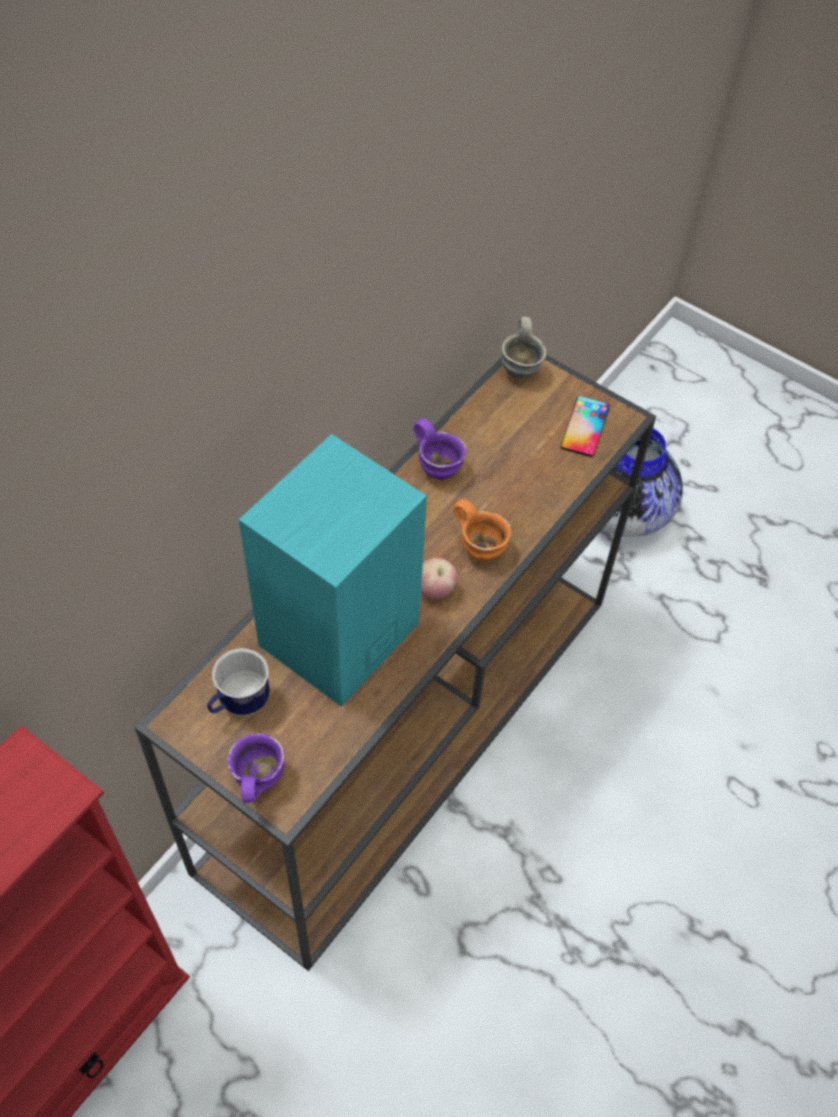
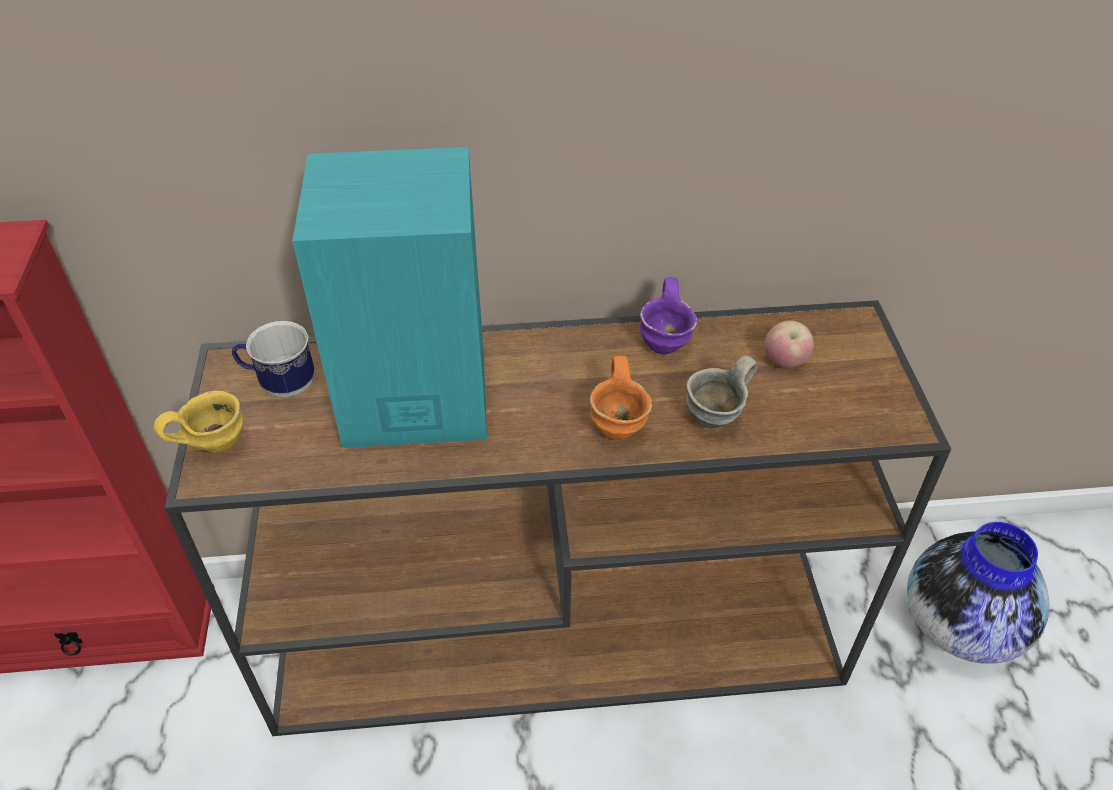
camera: 50 degrees right, 10 degrees down
(255, 781) = (212, 444): purple mug -> yellow mug
(435, 590) = (534, 426): apple -> apple (784, 362)
(522, 368) = (851, 322): grey mug -> grey mug (718, 418)
(585, 426) = (855, 405): phone -> none

